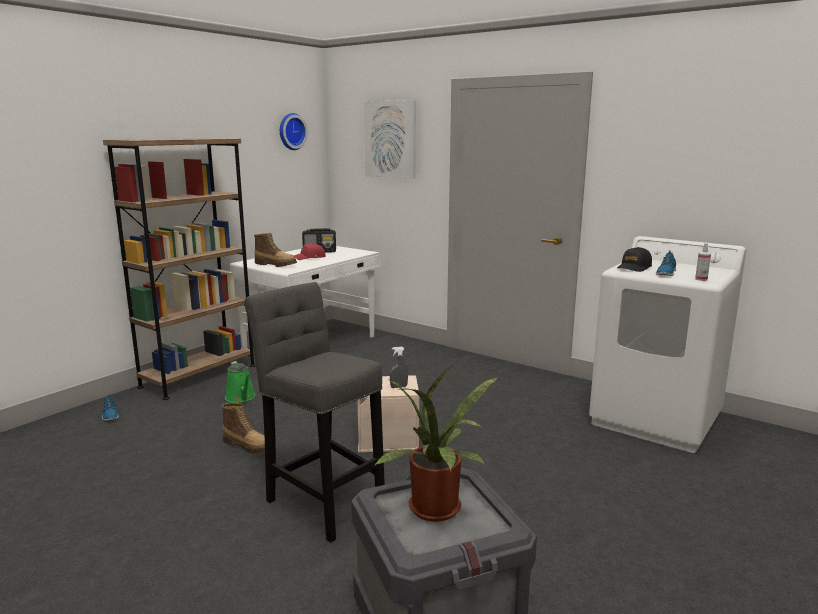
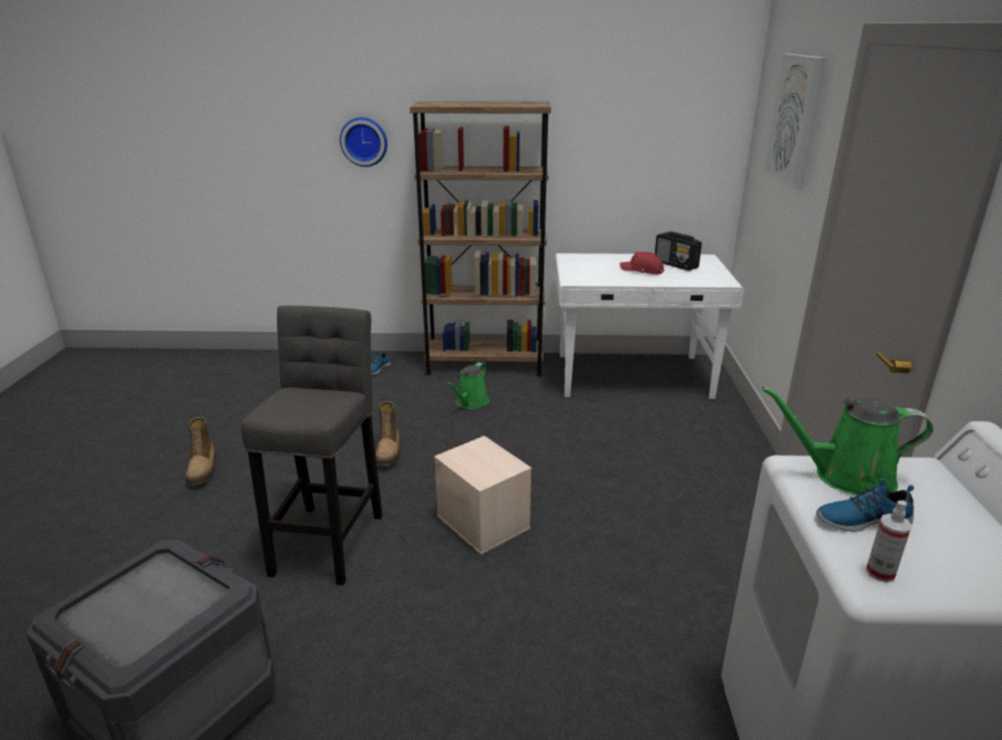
camera: 55 degrees right, 10 degrees up
(276, 265) = (585, 269): boot -> boot (203, 470)
(291, 131) = (686, 94): wall clock -> wall clock (364, 141)
(398, 387) = (485, 470): grey spray bottle -> none
(438, 511) = (149, 602): potted plant -> none
(634, 267) = (846, 477): black cap -> green watering can

